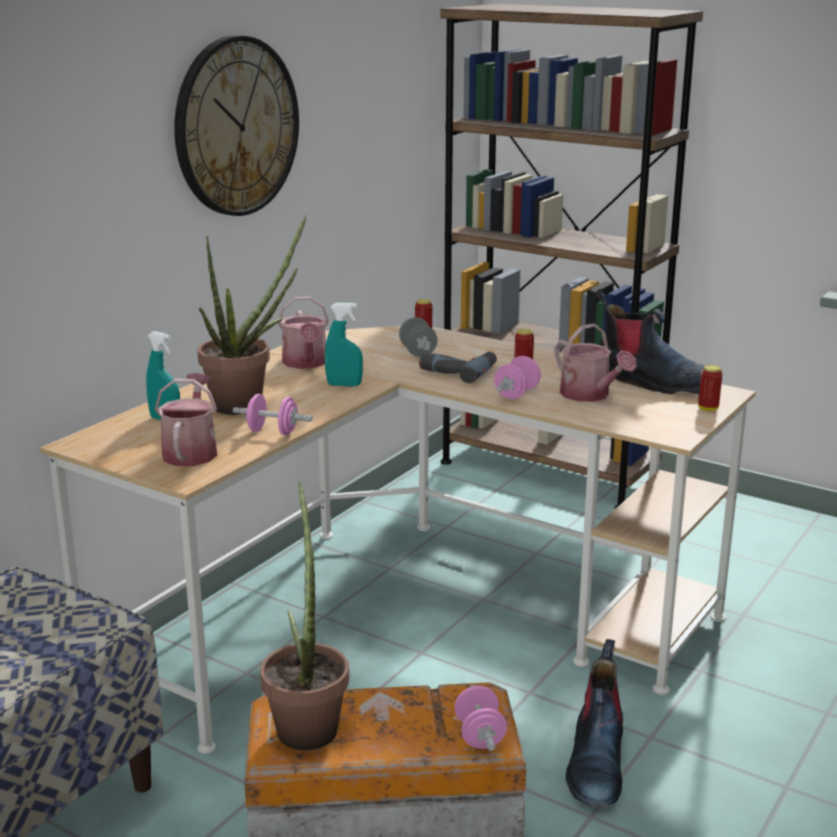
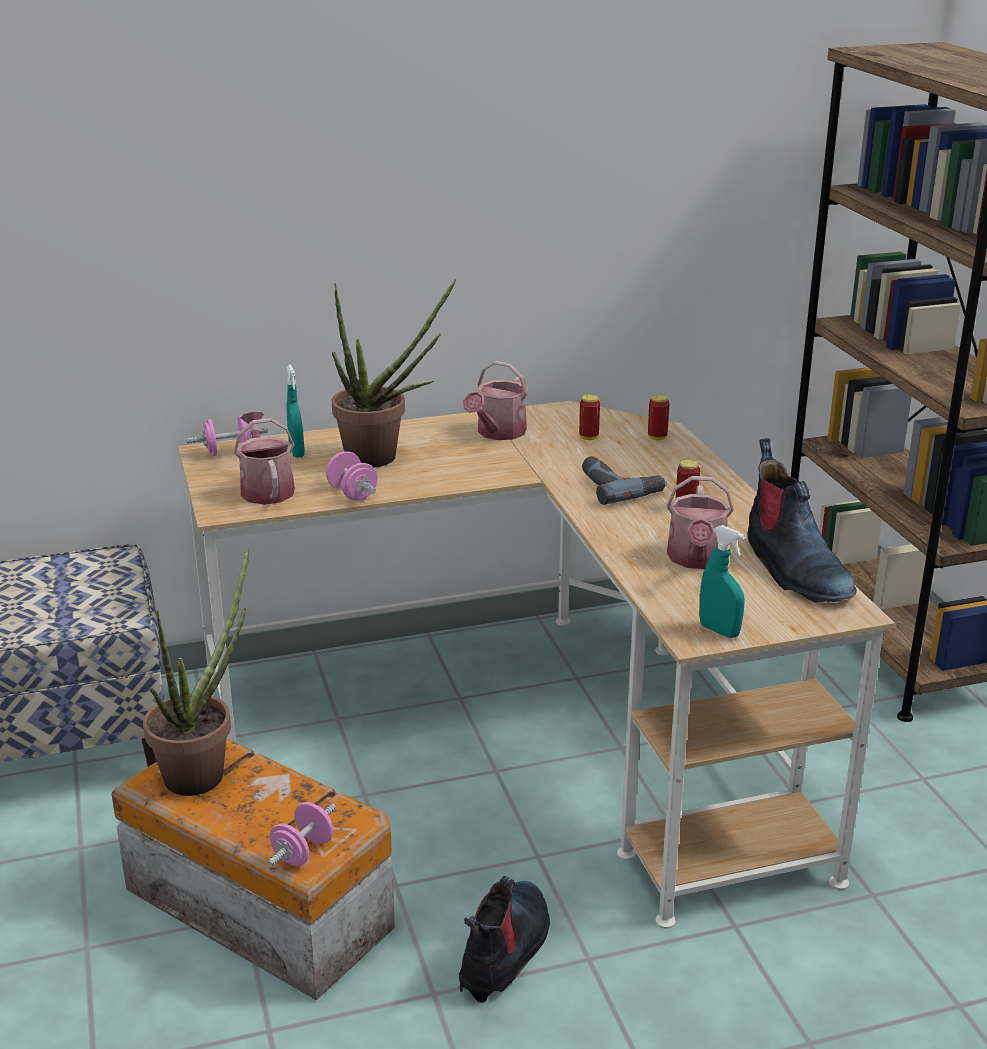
camera: 40 degrees right, 5 degrees up
(191, 451) = (266, 488): watering can -> watering can turned 60 degrees counterclockwise
(236, 126) = (469, 169): wall clock -> none
(344, 385) = (490, 467): turquoise spray bottle -> turquoise spray bottle (719, 630)
(418, 352) = (619, 454): grey dumbbell -> none
(516, 394) = (627, 531): pink dumbbell -> pink dumbbell (229, 452)
(596, 762) = (505, 951): boot -> boot turned 150 degrees clockwise
(708, 409) = (793, 621): can -> can (588, 437)

